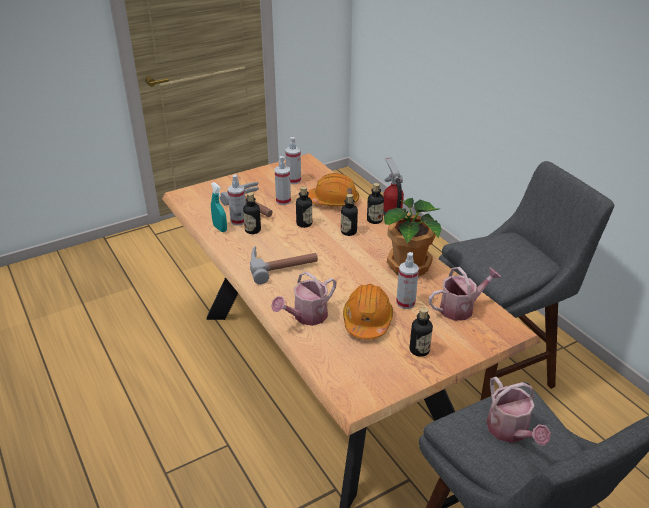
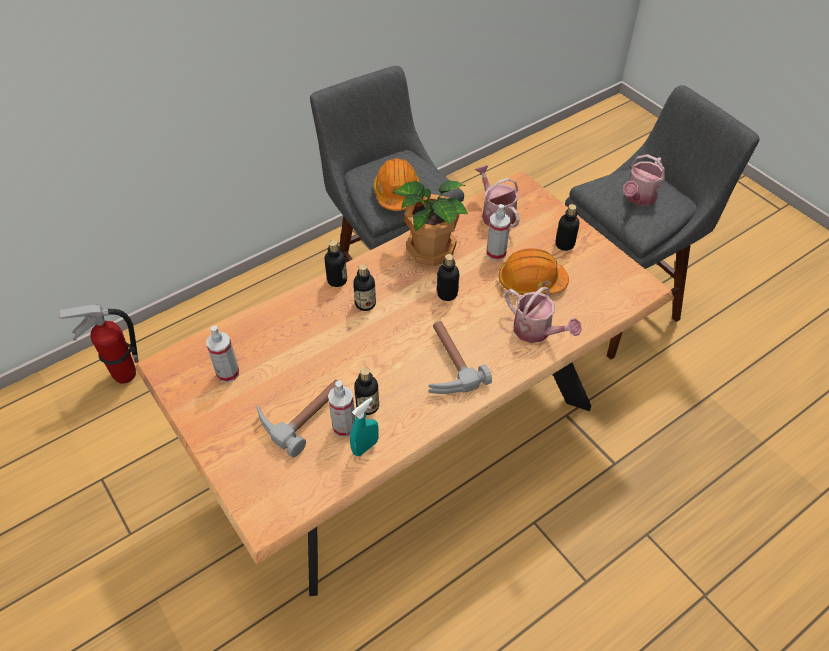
camera: 95 degrees left, 15 degrees up
(283, 201) = (288, 379): spray bottle -> none
(304, 223) = (348, 350): bottle -> bottle (447, 294)
(333, 201) = (289, 323): orange hard hat -> orange hard hat (397, 193)
(510, 431) = (638, 197): watering can -> watering can turned 150 degrees clockwise

